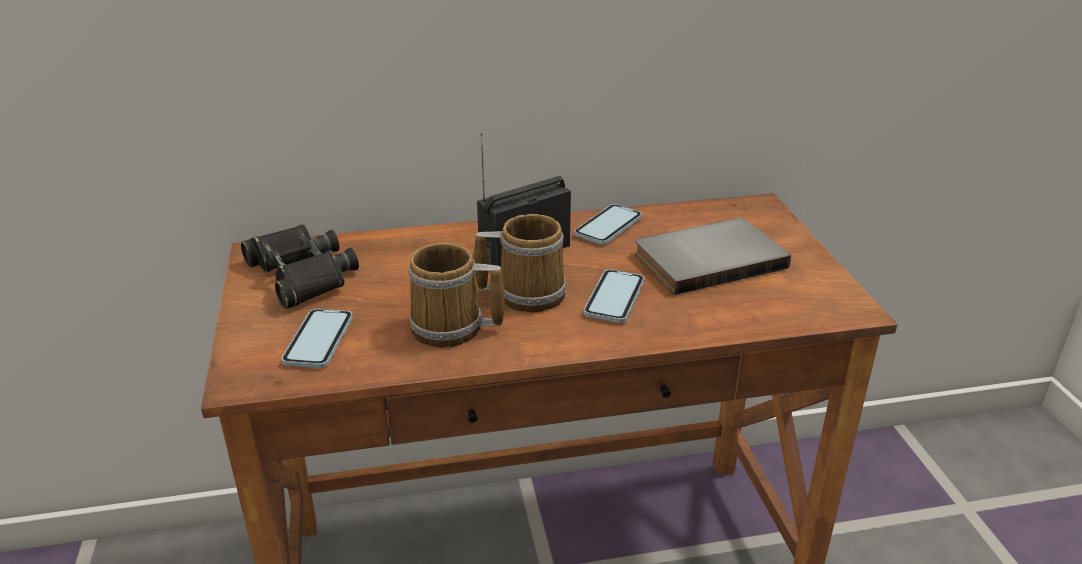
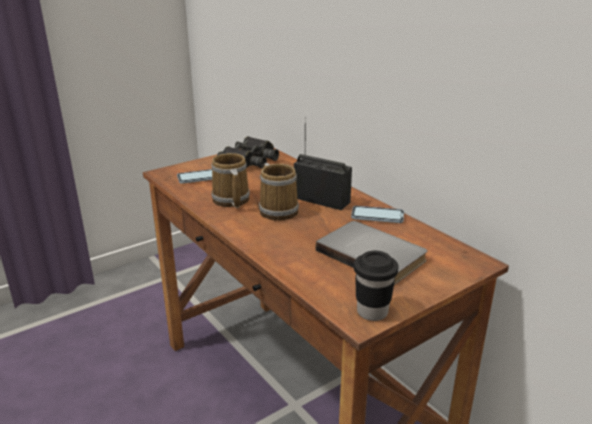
camera: 65 degrees right, 5 degrees down
(614, 298) = (295, 233): phone -> none
(839, 297) = (372, 312): none -> black cup

